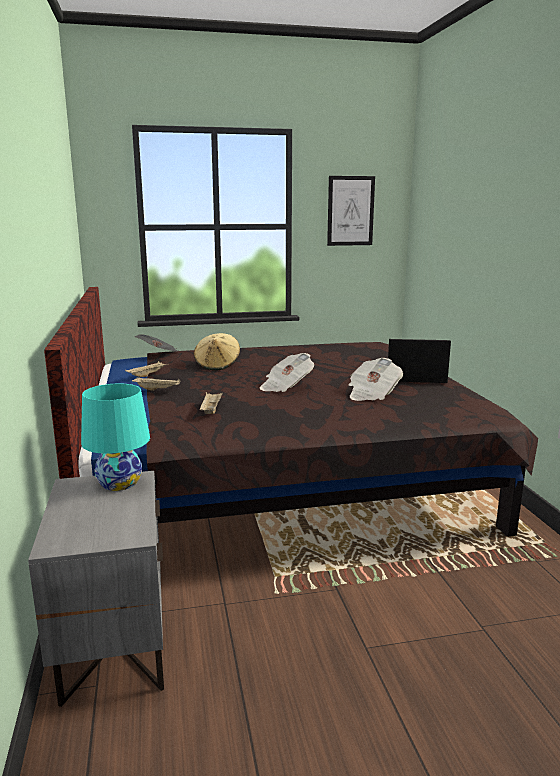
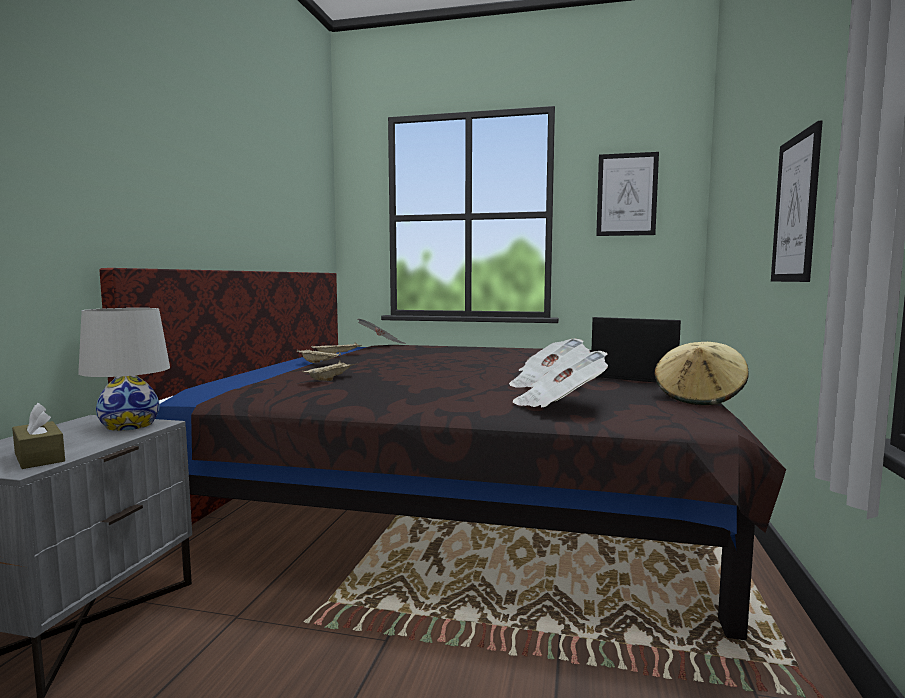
camera: 25 degrees right, 10 degrees down
(119, 483) = (129, 425): turquoise table lamp -> white table lamp
(123, 525) = (39, 457): none -> brown tissue box
(217, 365) = (419, 353): beige hat -> beige hat (699, 398)
(286, 387) = (454, 371): newspaper -> newspaper (559, 404)
(522, 268) = (795, 209): none -> picture

